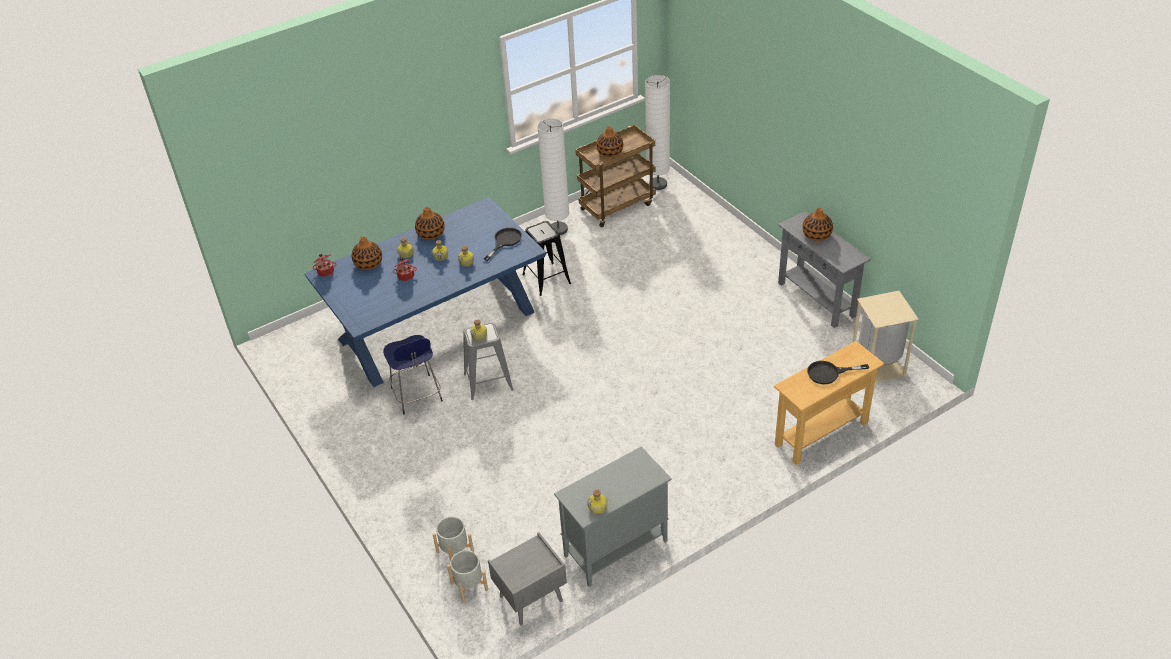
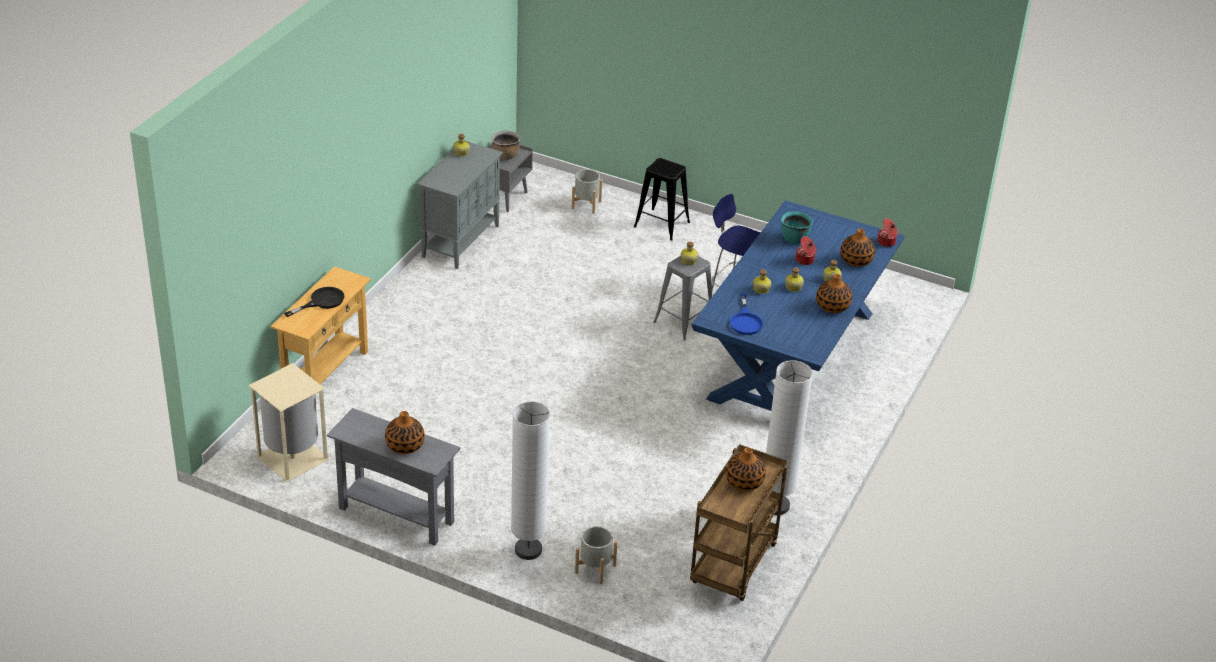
camera: 145 degrees right, 5 degrees down
(391, 297) = (794, 239): none -> turquoise cooking pot
(469, 586) = (555, 191): grey planter -> grey planter (595, 569)
(505, 241) = (745, 321): black frying pan -> blue frying pan
(523, 564) = (505, 155): none -> brown cooking pot
(546, 279) = (728, 439): black stool -> black stool (661, 224)
(658, 184) = (708, 621): white floor lamp -> white floor lamp (528, 550)

